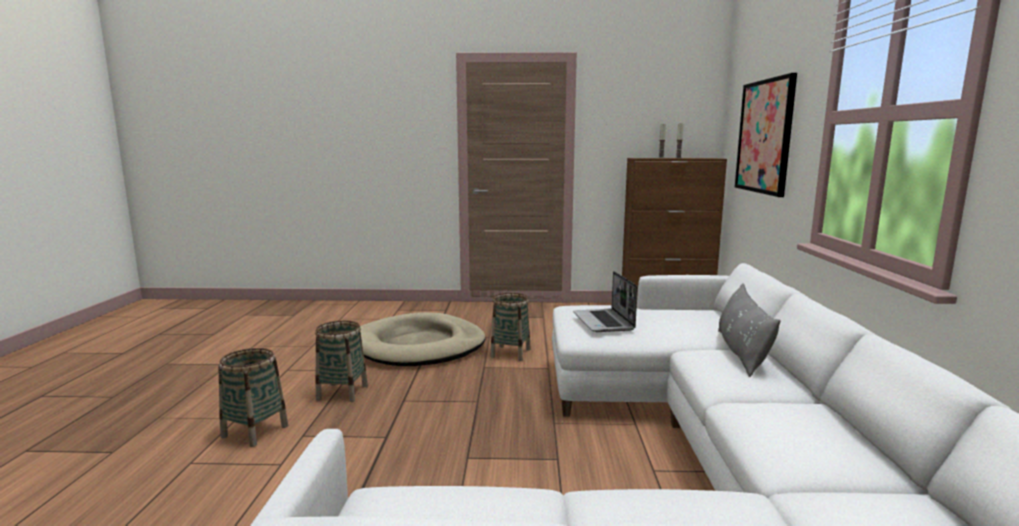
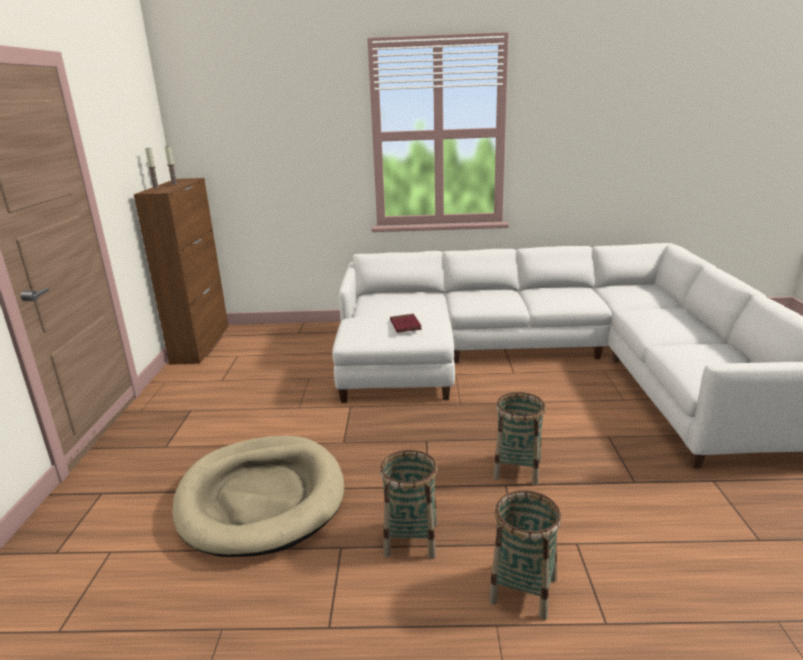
camera: 90 degrees left, 10 degrees up
(510, 353) = (306, 428): basket -> basket (517, 469)
(604, 322) = (405, 325): laptop -> red book
(741, 352) = (461, 295): grey pillow -> none
(764, 136) = (274, 152): picture -> none

